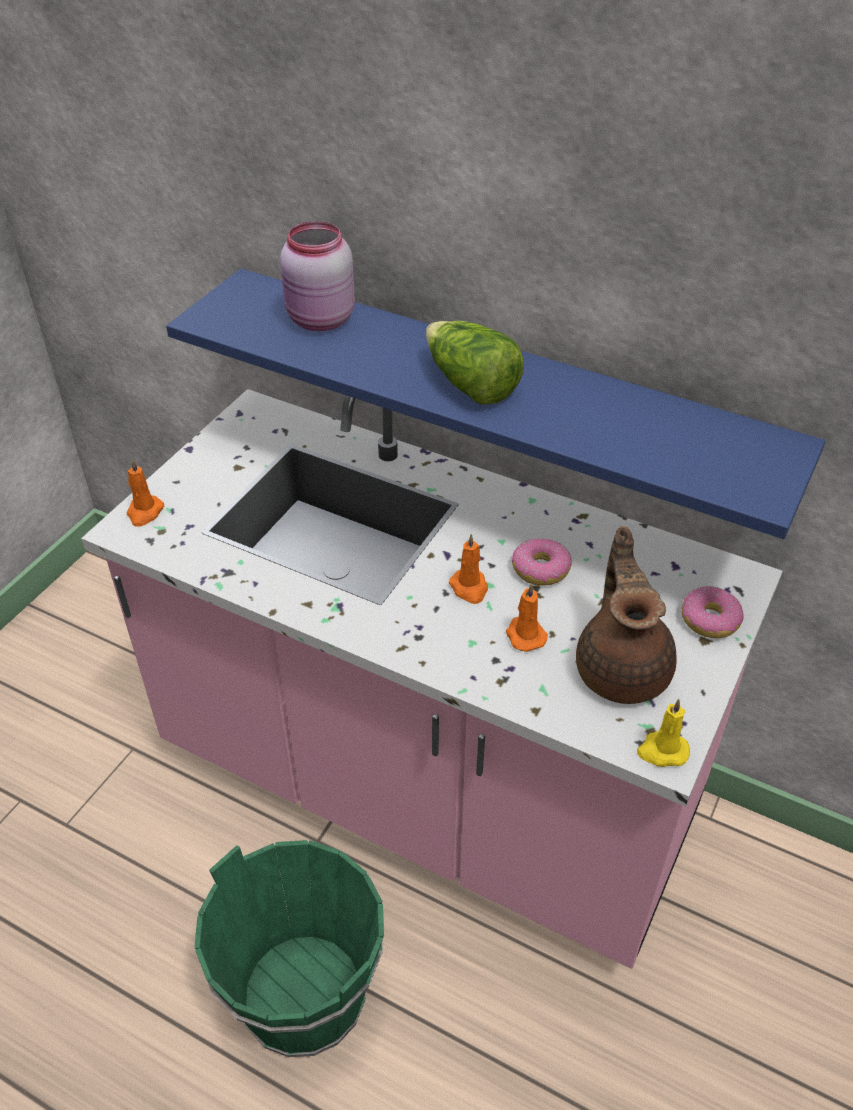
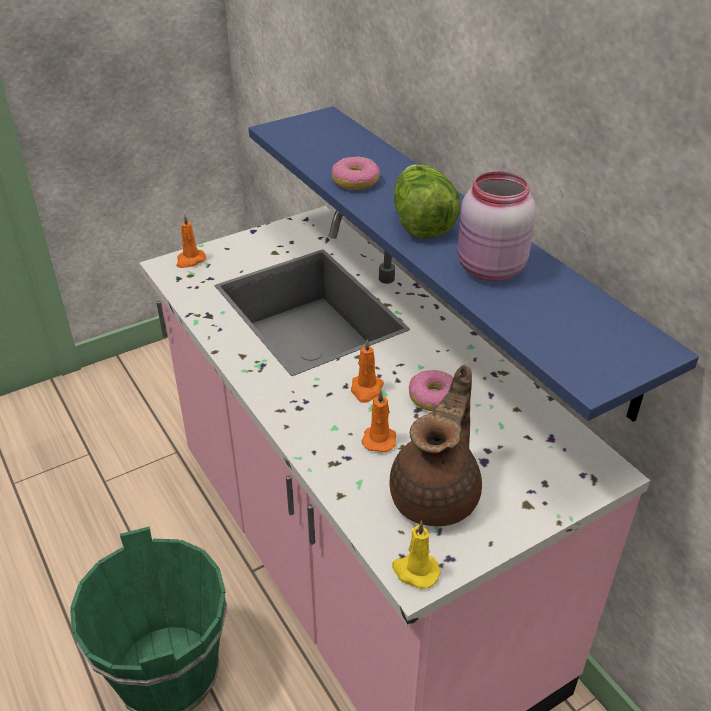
camera: 30 degrees right, 5 degrees down
(320, 320) = (353, 151): pink jar -> pink jar (489, 269)
(710, 620) = (546, 491): donut -> donut (355, 182)

